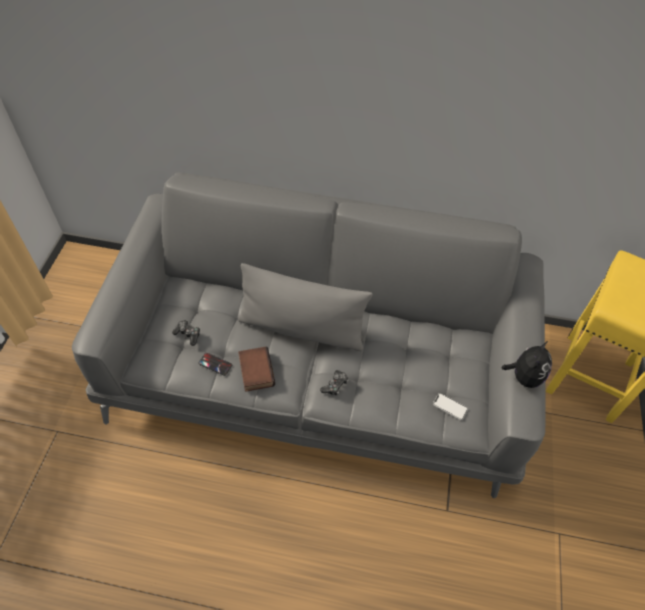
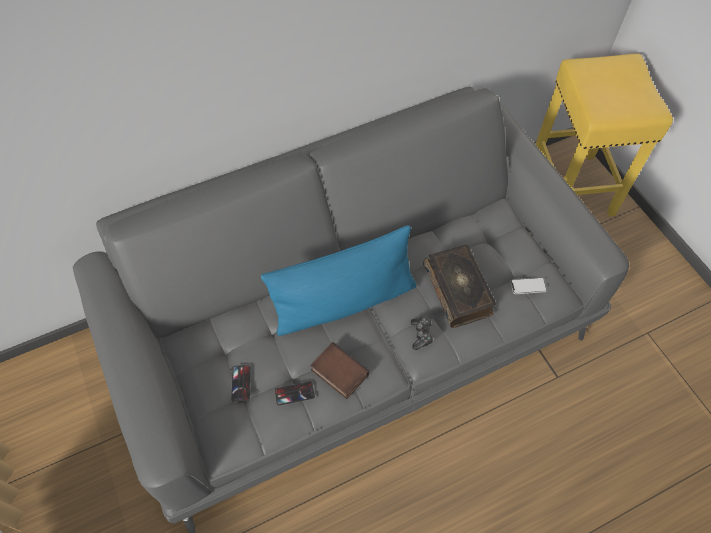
camera: 35 degrees left, 5 degrees up
(188, 334) = (241, 383): game controller -> phone
(302, 328) = (344, 302): grey pillow -> blue pillow
(391, 374) = (458, 290): none -> book
(524, 376) = (577, 219): plush toy -> none

